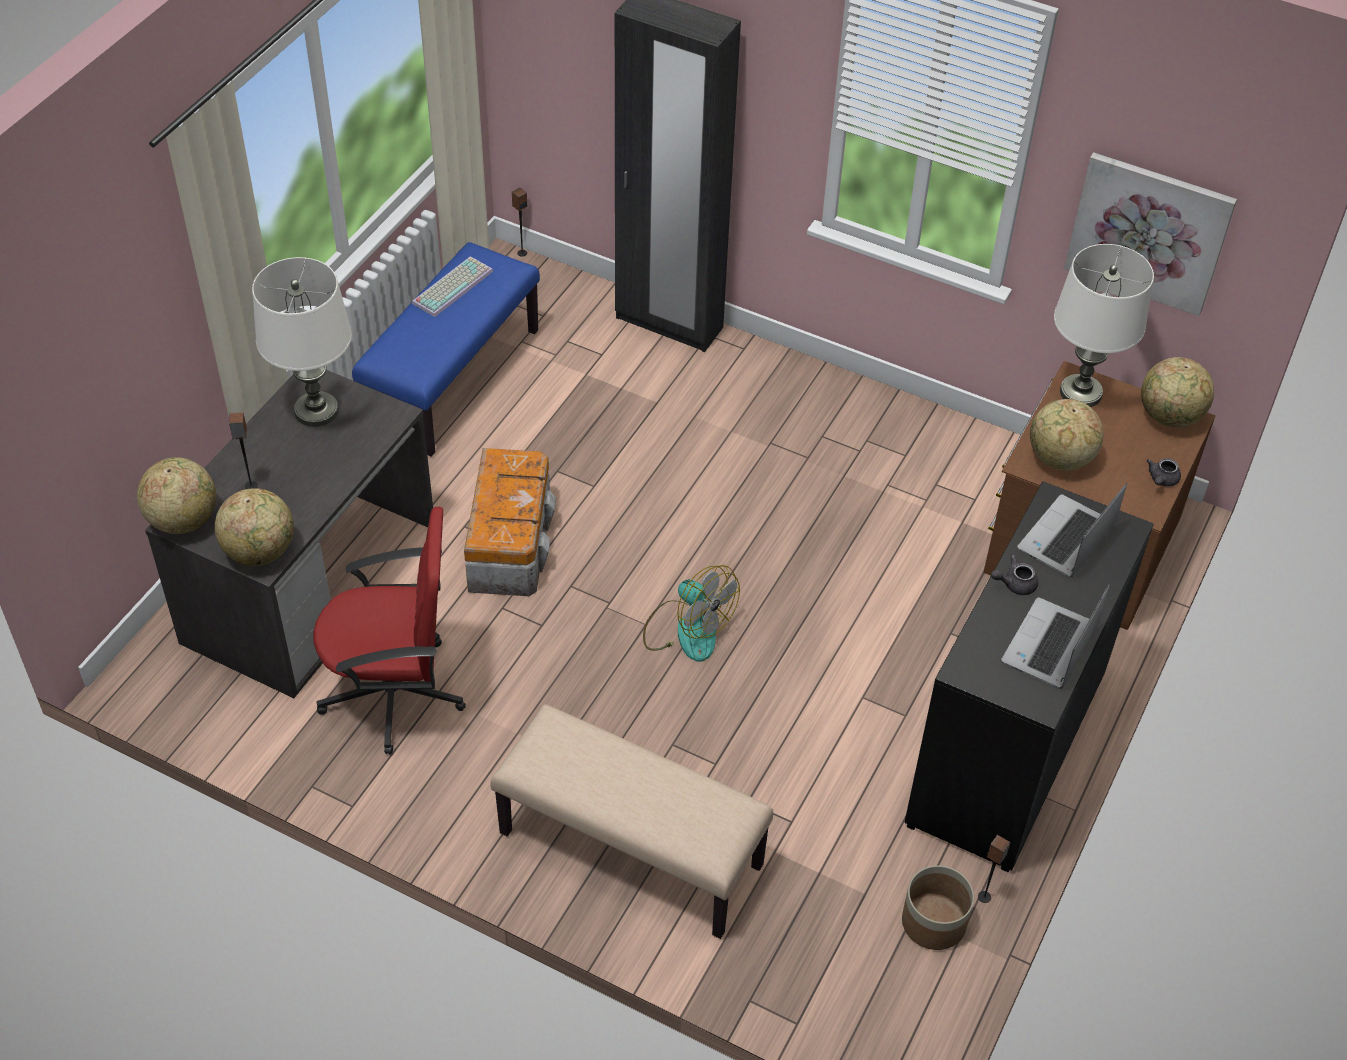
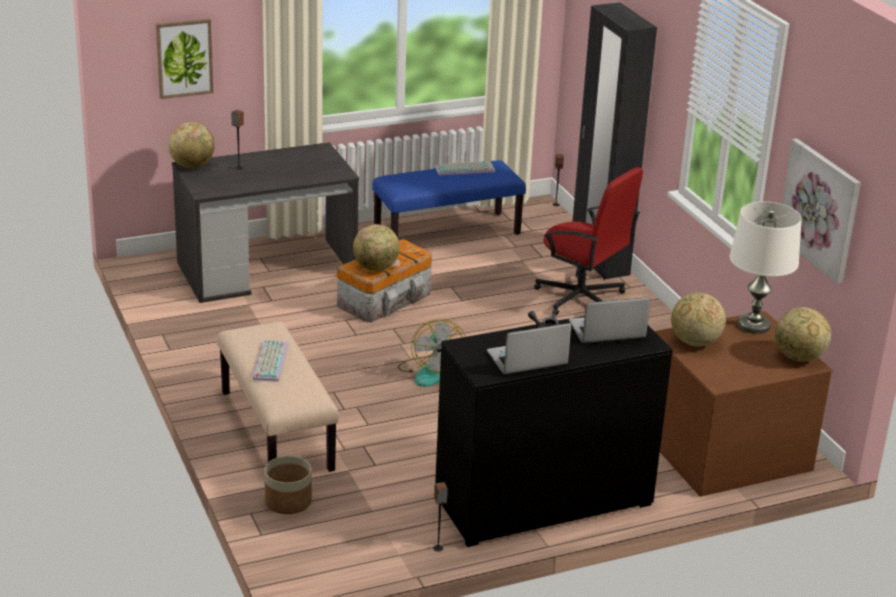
camera: 40 degrees right, 20 degrees down
(99, 373) = (184, 58): none -> picture
(260, 551) = (209, 188): globe -> globe (376, 268)
(316, 410) = (307, 158): white table lamp -> none
(395, 693) = (248, 323): red office chair -> red office chair (581, 298)
(621, 787) = (269, 361): none -> keyboard
(933, 922) = (393, 541): planter -> planter (288, 502)
(1161, 480) = (749, 377): grey teapot -> none

